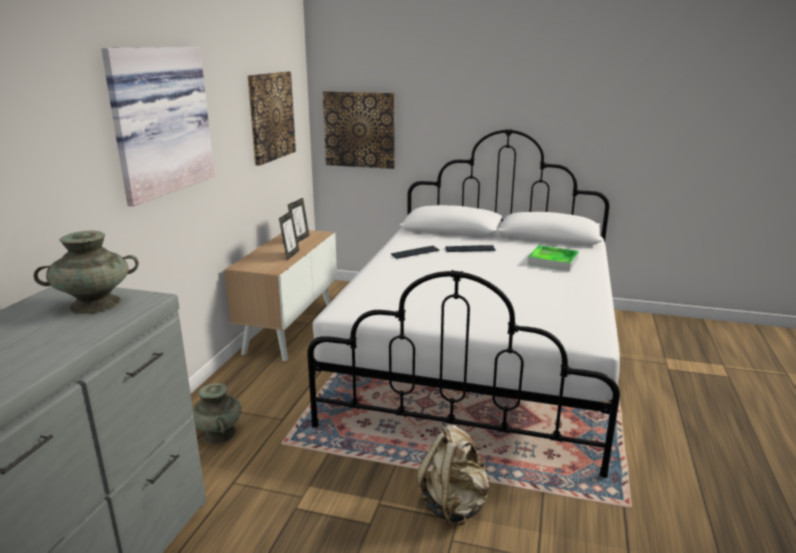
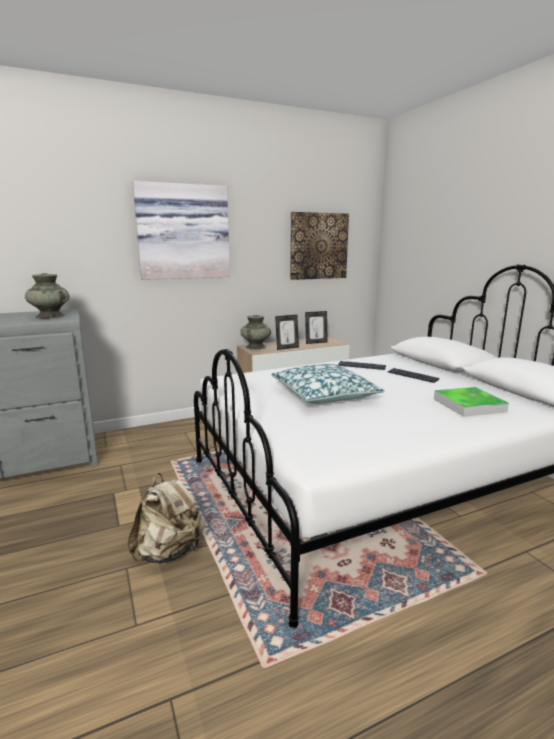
camera: 50 degrees right, 5 degrees down
(218, 434) = (160, 441): turquoise vase -> turquoise vase (255, 347)
(359, 129) = (406, 265): picture -> none
(462, 290) = (324, 395): none -> pillow

